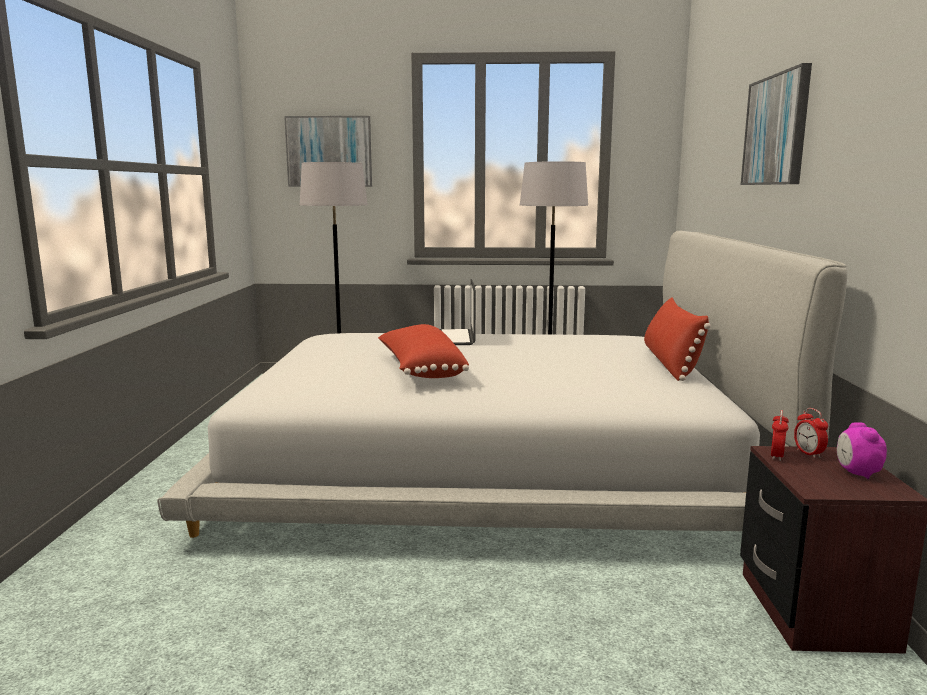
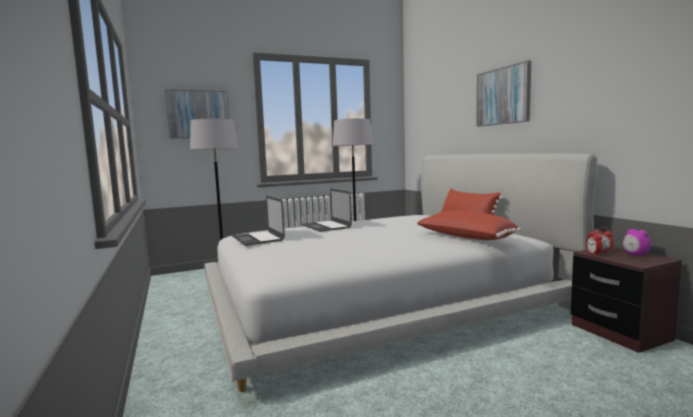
camera: 25 degrees left, 5 degrees down
(329, 344) = (258, 238): none -> laptop
(420, 370) = (350, 243): red pillow -> red pillow (465, 238)

